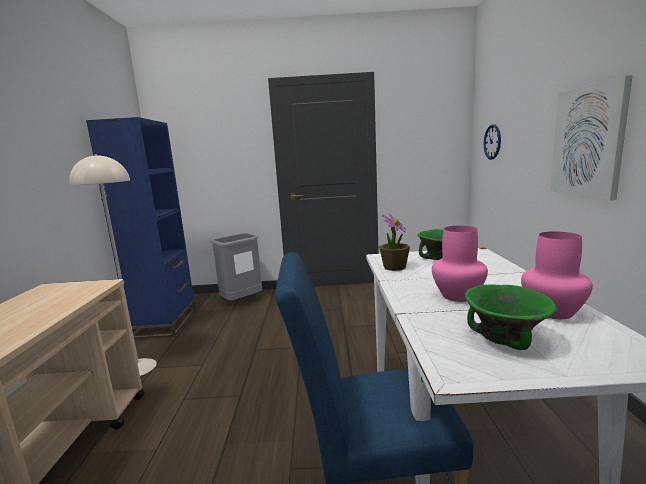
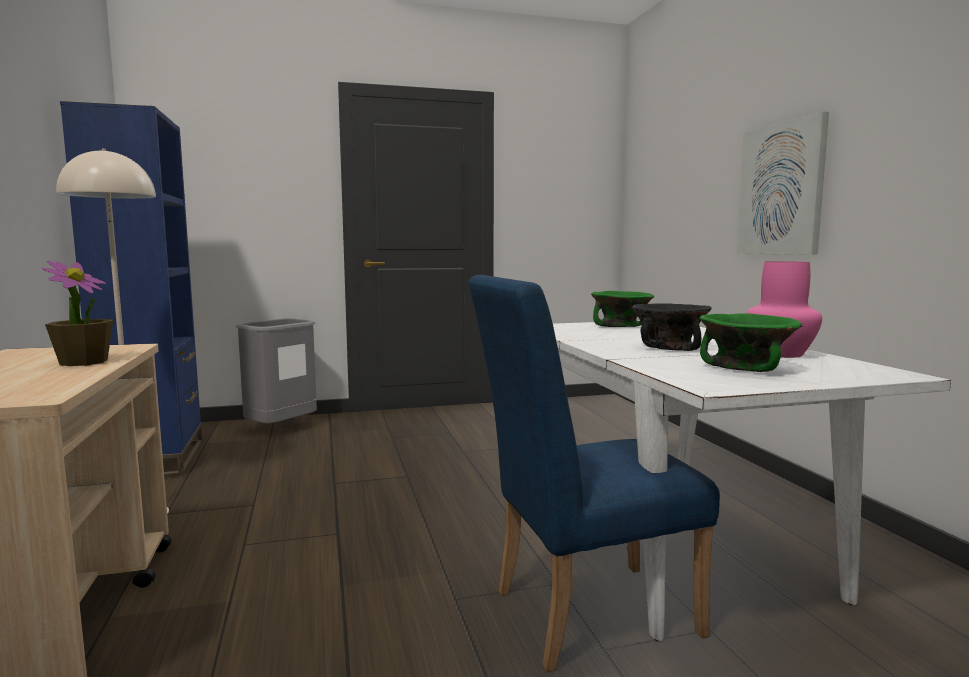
camera: 15 degrees left, 5 degrees down
(394, 267) = (568, 332): potted plant -> potted plant (84, 362)
(458, 296) = (669, 348): pink vase -> black bowl
(492, 142) = (653, 200): wall clock -> none

